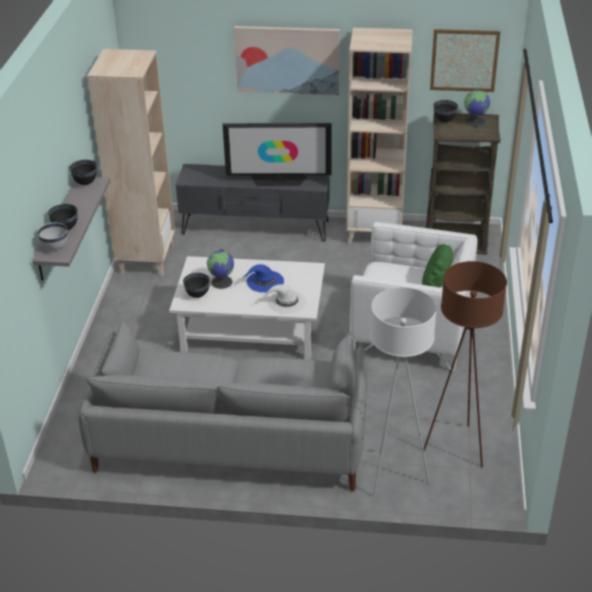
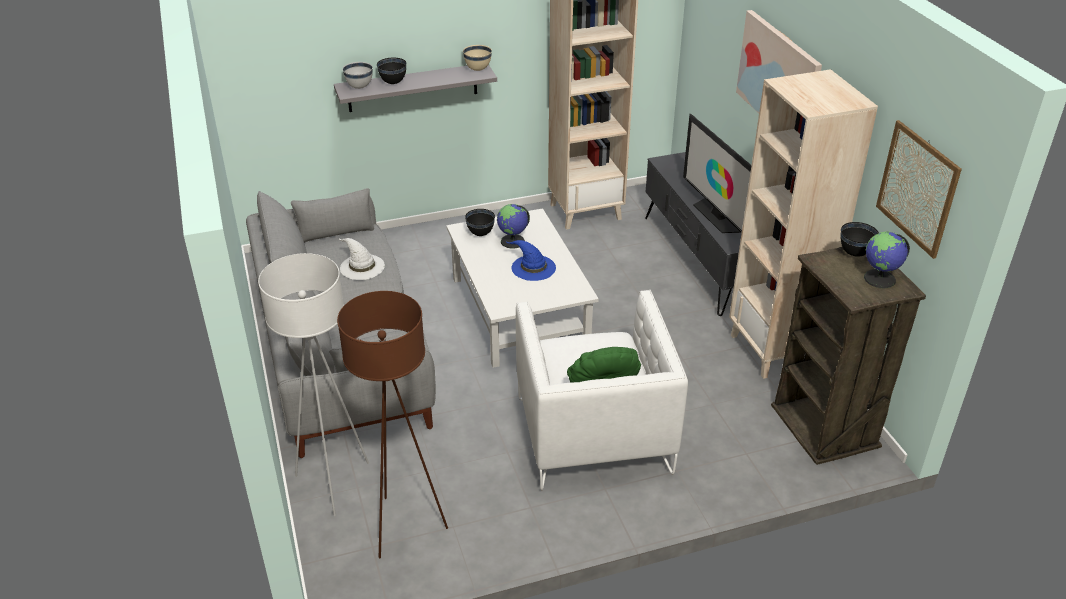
camera: 65 degrees right, 0 degrees up
(86, 183) = (478, 69): black bowl -> beige bowl
(286, 302) = (505, 292): white hat -> white hat (361, 266)

